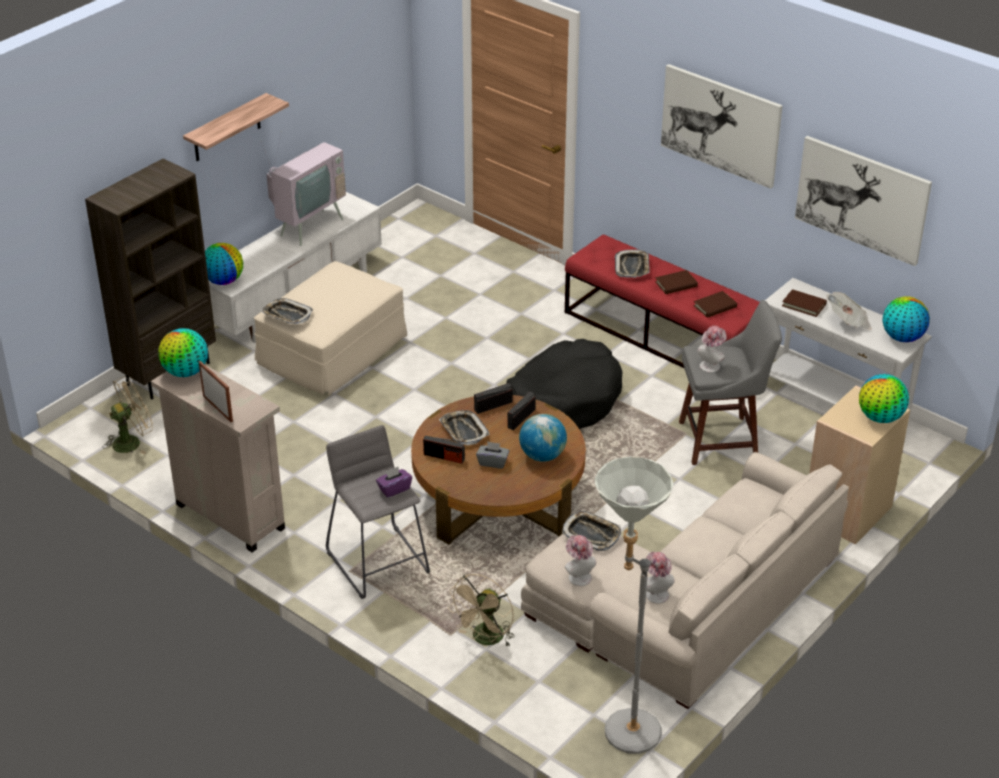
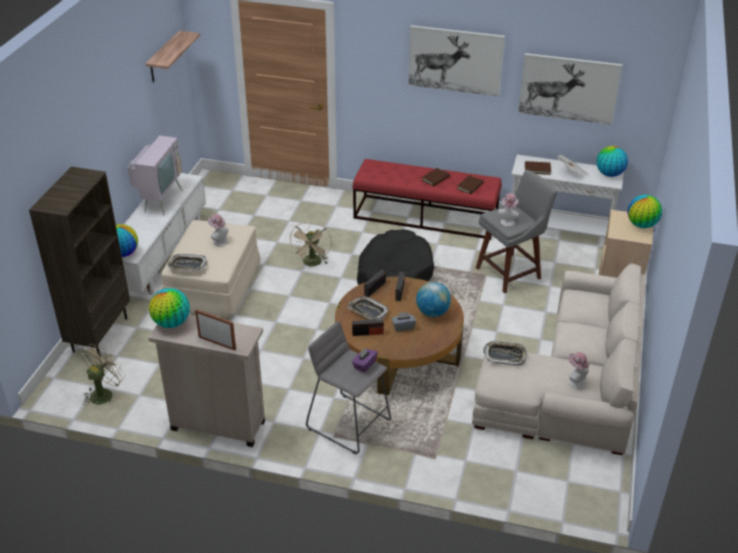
camera: 25 degrees left, 0 degrees up
(226, 128) = (101, 136): shelf -> shelf (164, 57)
(485, 640) = (460, 454): beige fan -> beige fan (312, 264)
(578, 576) = (518, 387): hat -> hat (219, 241)
(622, 726) = (591, 482): grey floor lamp -> none
(632, 267) = (400, 174): tray -> none

